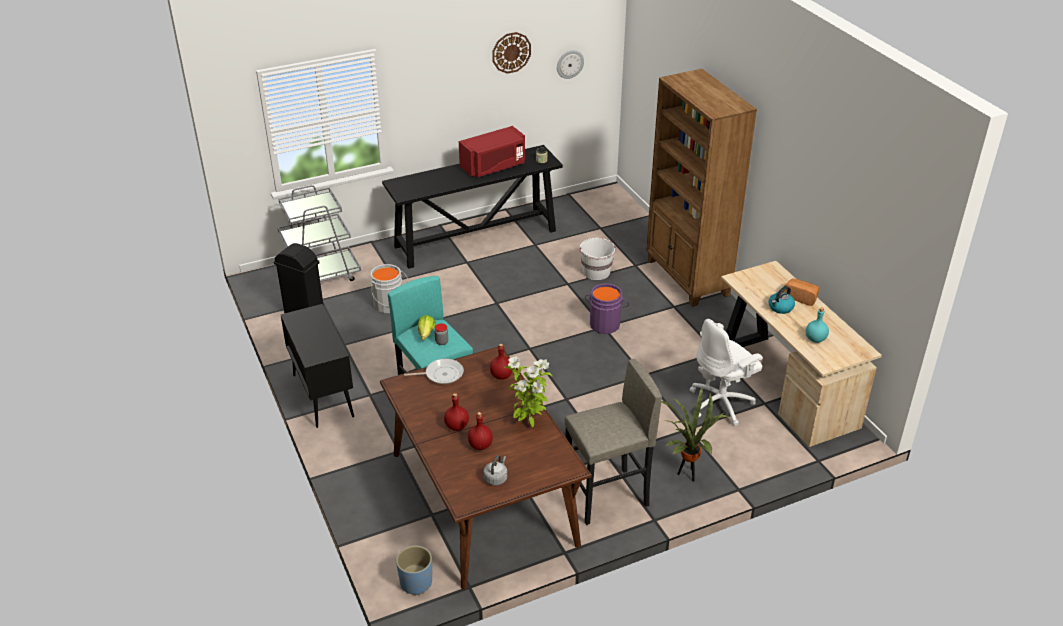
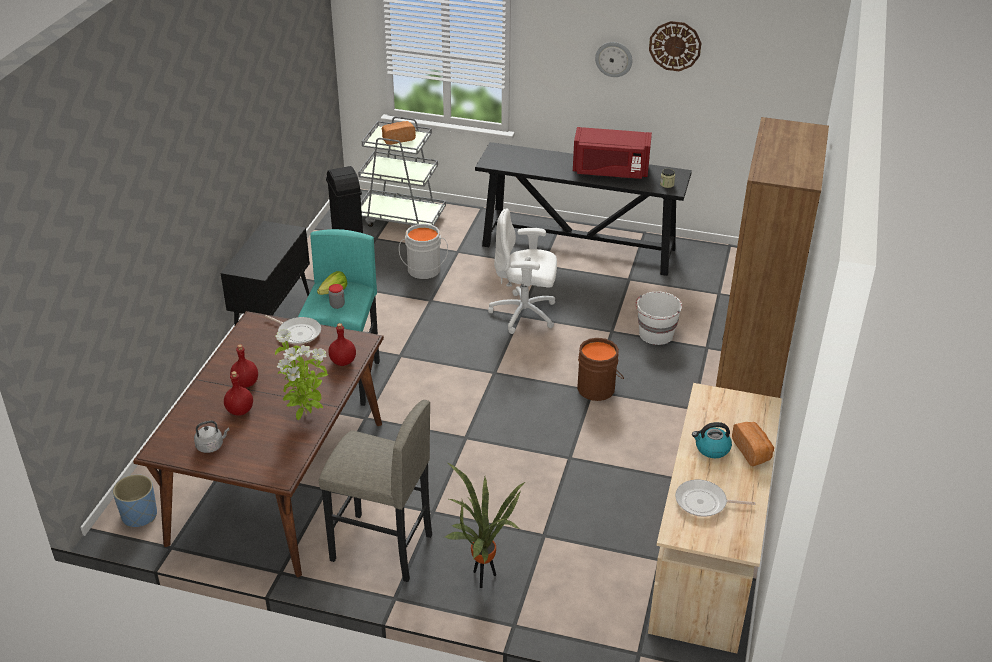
camera: 40 degrees right, 0 degrees up
(311, 206) = (397, 139): none -> bread
(569, 64) = (752, 84): wall clock -> wall clock (614, 59)
(605, 324) = (597, 388): purple bucket -> brown bucket
(721, 404) = (612, 532): white office chair -> white office chair (525, 314)
(815, 339) = (704, 502): turquoise bottle -> frying pan

